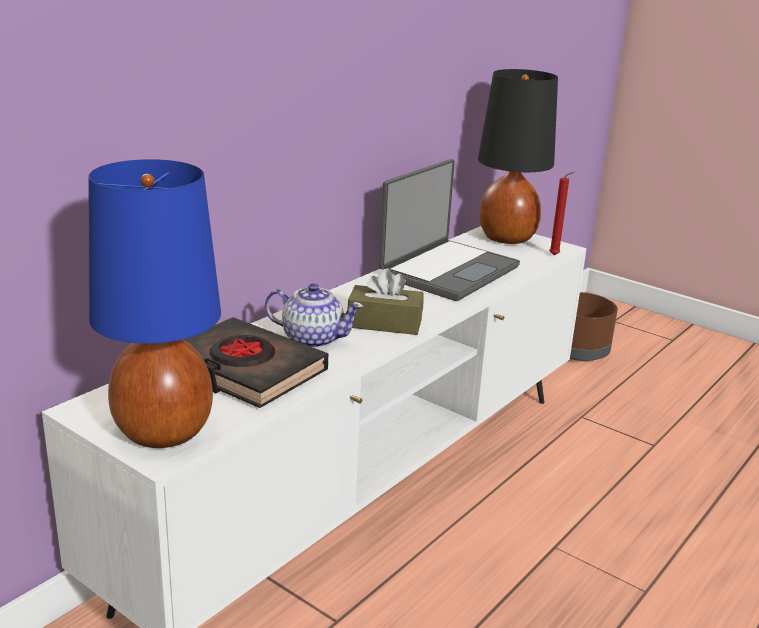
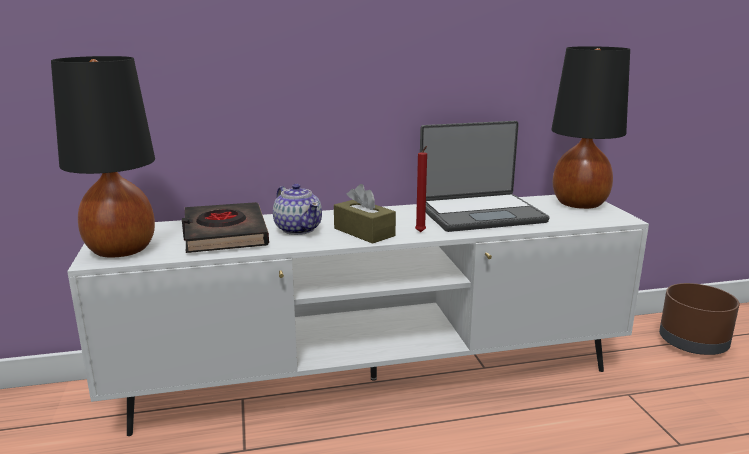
camera: 40 degrees right, 5 degrees down
(164, 432) = (121, 250): blue table lamp -> black table lamp
(555, 256) = (603, 222): red candle -> red candle (421, 233)

